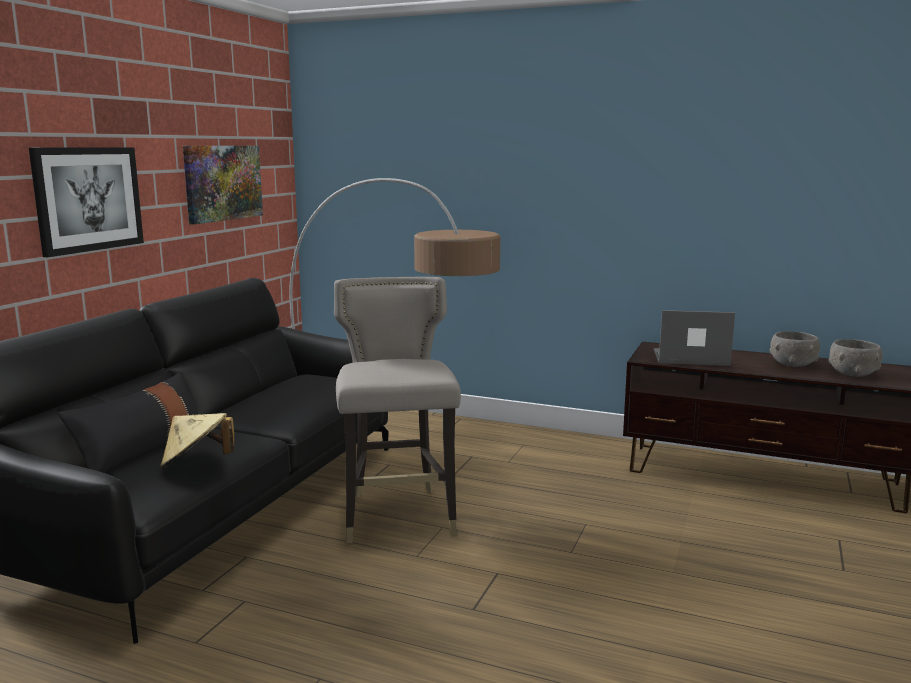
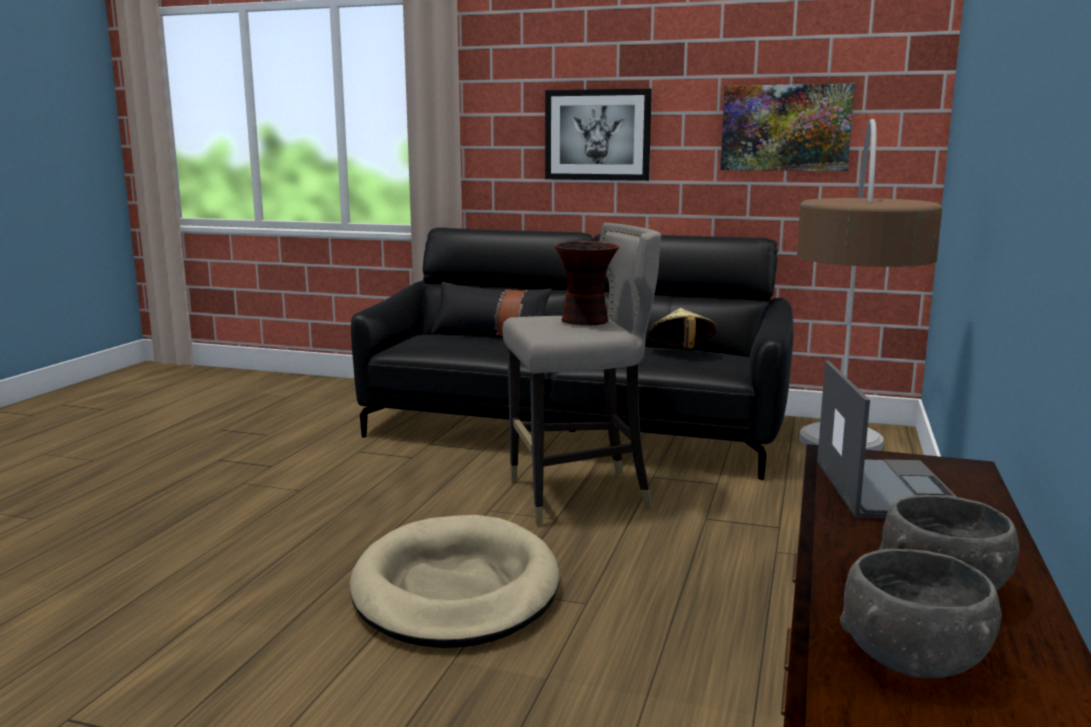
camera: 85 degrees right, 0 degrees up
(197, 464) = (456, 347): beige hat -> beige hat (681, 352)
(400, 362) = (586, 321): none -> vase
(571, 571) = (456, 589): none -> beige dog bed

